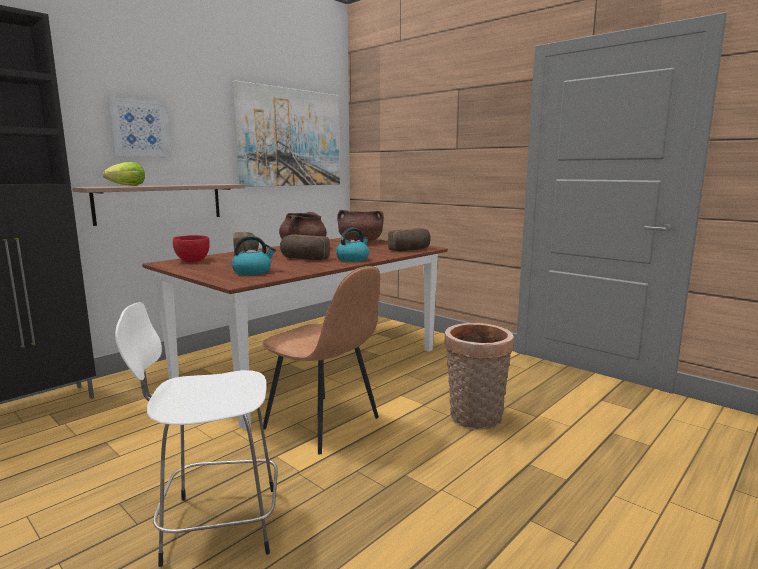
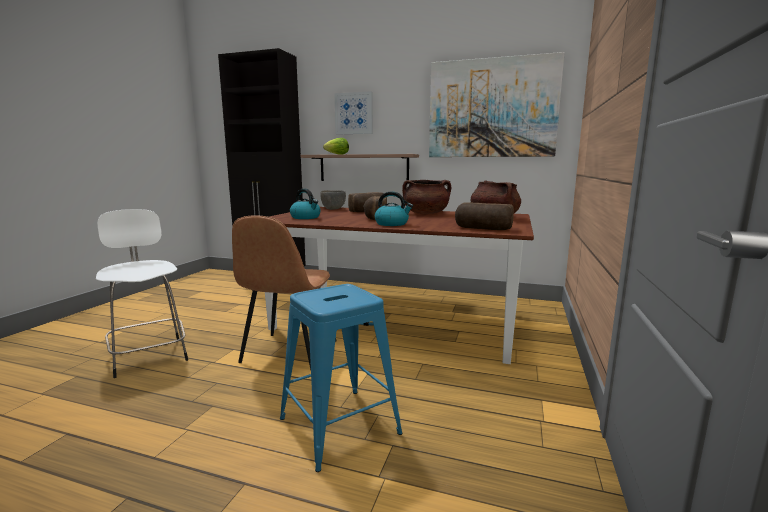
camera: 65 degrees right, 0 degrees up
(192, 261) = (333, 209): red bowl -> grey bowl
(474, 419) = (339, 425): basket -> blue stool

